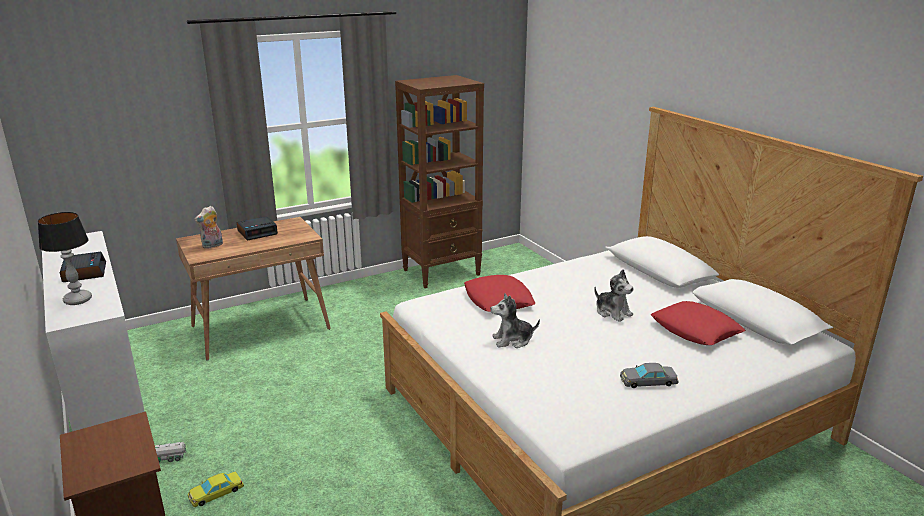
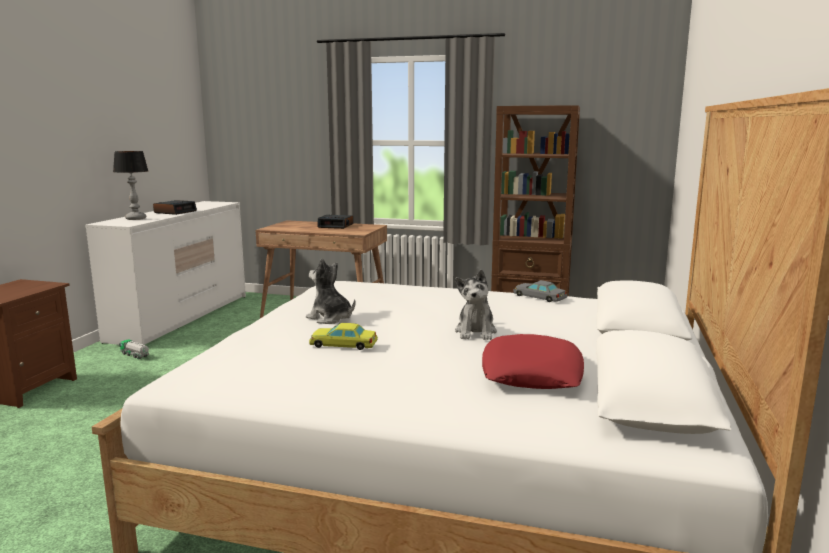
camera: 45 degrees right, 10 degrees down
(212, 246) = (292, 226): plush toy -> none
(216, 492) = (116, 382): yellow toy car -> yellow toy car (343, 344)
(498, 300) = (396, 296): red pillow -> none
(648, 381) = (351, 381): grey toy car -> grey toy car (539, 297)

